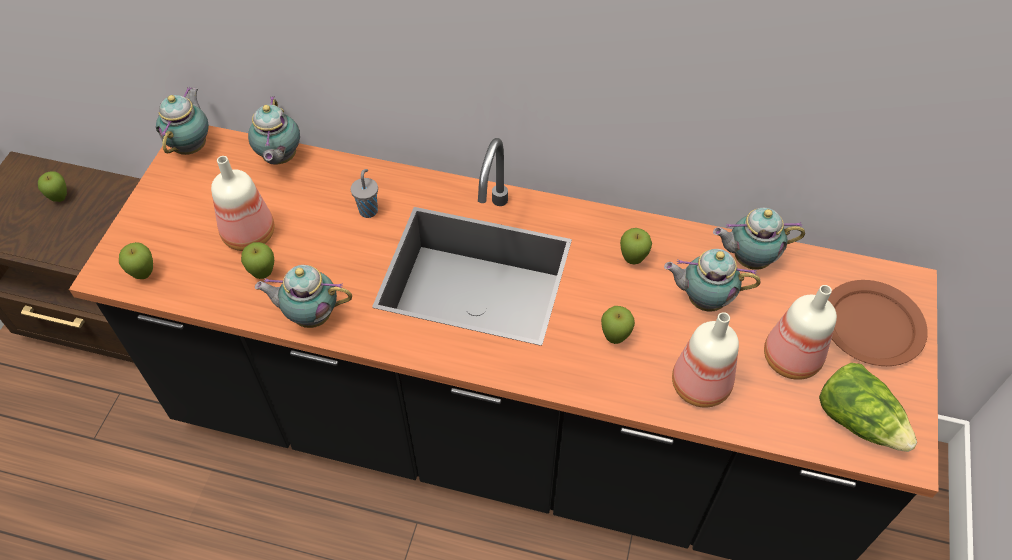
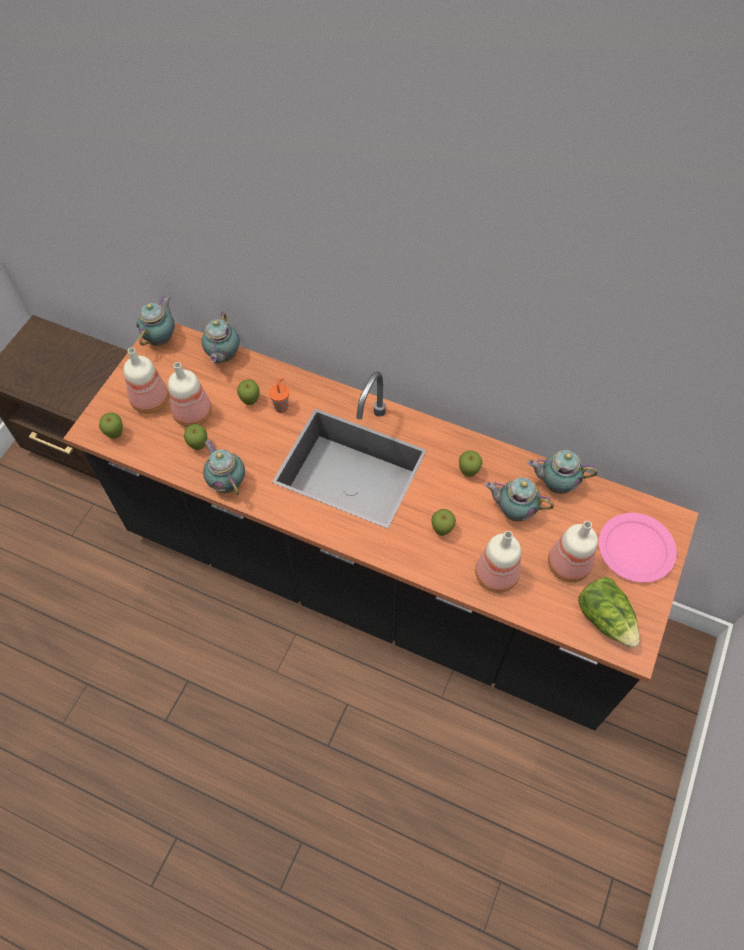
camera: 10 degrees right, 5 degrees up
(60, 198) = (64, 357): apple -> apple (250, 402)
(189, 226) = (151, 402): none -> bottle
(310, 315) = (227, 482): teapot -> teapot turned 45 degrees clockwise
(368, 210) = (281, 406): grey cup -> orange cup
(872, 325) = (636, 548): brown plate -> pink plate

